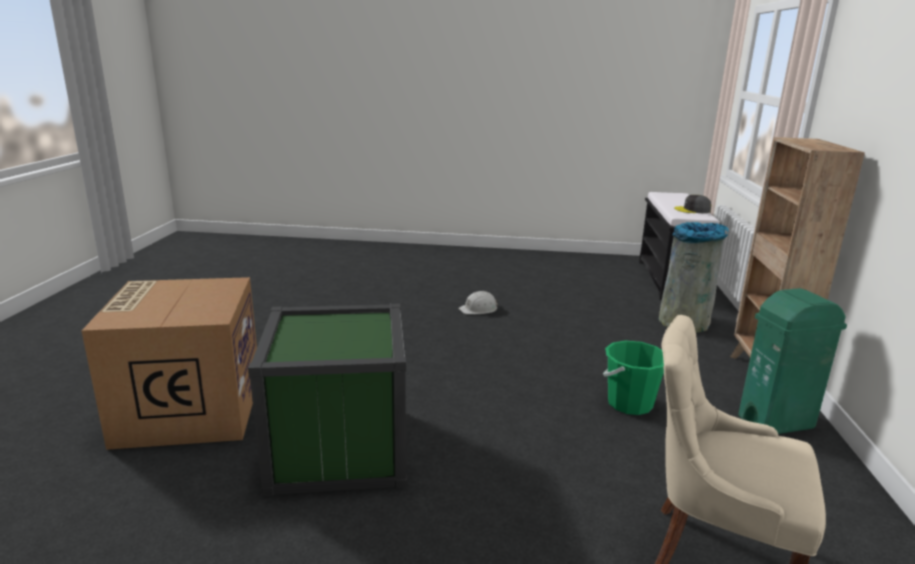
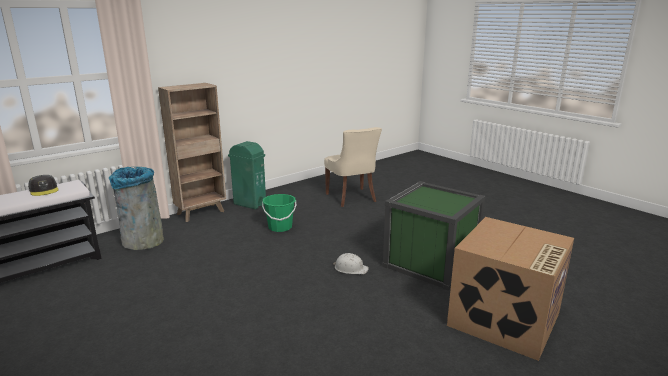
camera: 135 degrees left, 0 degrees up
(479, 309) = (213, 313): white hard hat -> white hard hat (350, 268)

